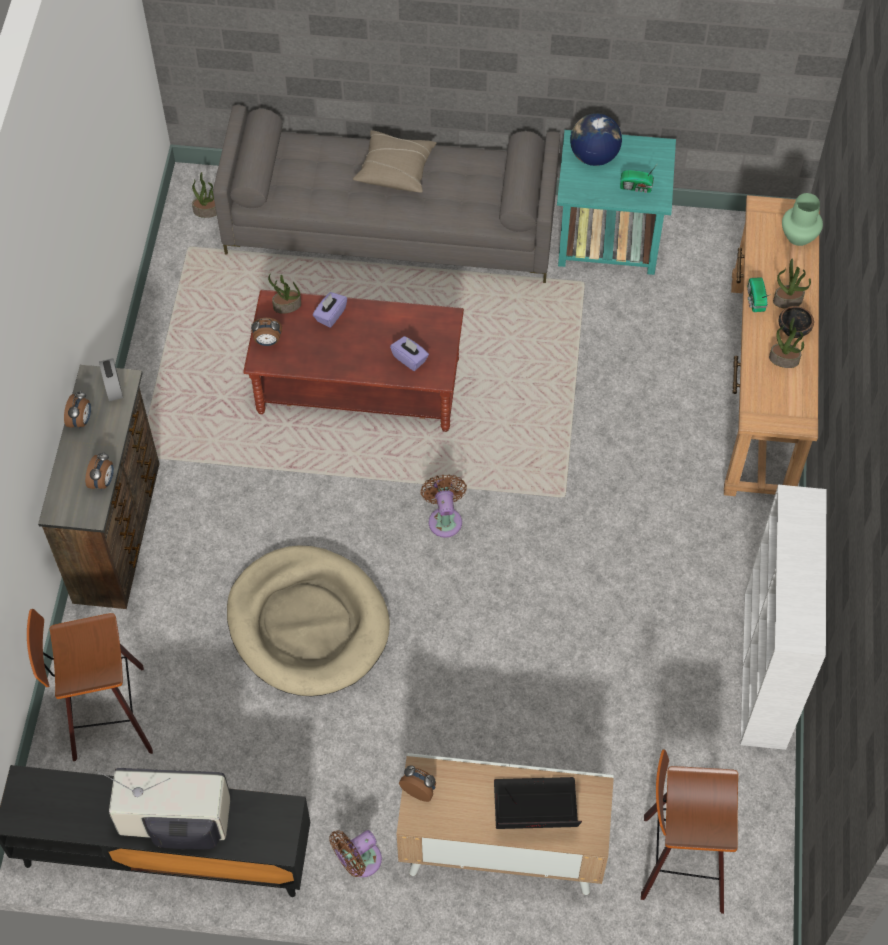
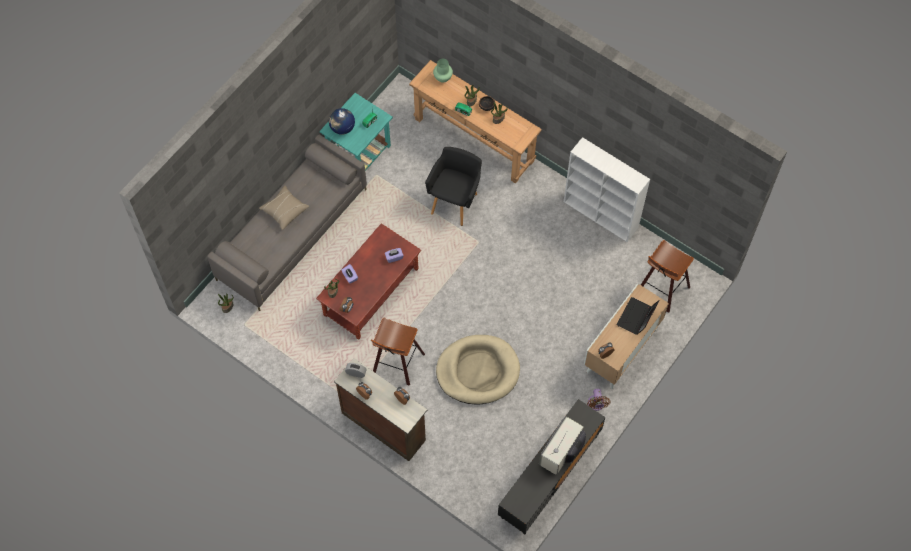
camera: 60 degrees left, 5 degrees up
(105, 716) = (473, 472): stool -> stool (397, 364)
(445, 519) = (460, 292): brown fan -> none
(617, 421) = (455, 201): none -> black armchair

